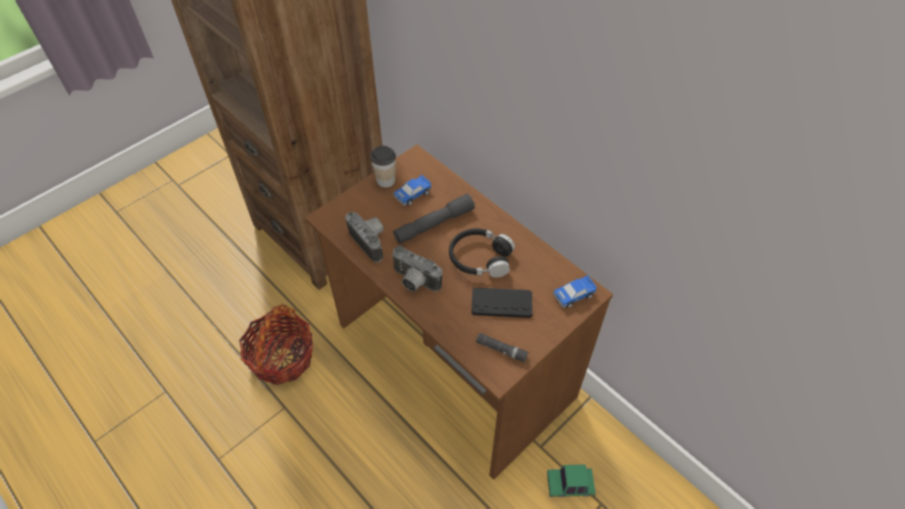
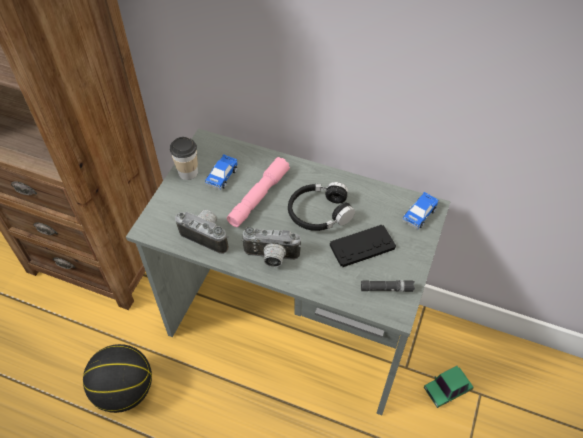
camera: 25 degrees left, 0 degrees up
(282, 357) = (125, 390): basket -> basketball
(434, 224) = (258, 197): grey flashlight -> pink flashlight
(453, 362) = (292, 326): brown desk -> grey desk

